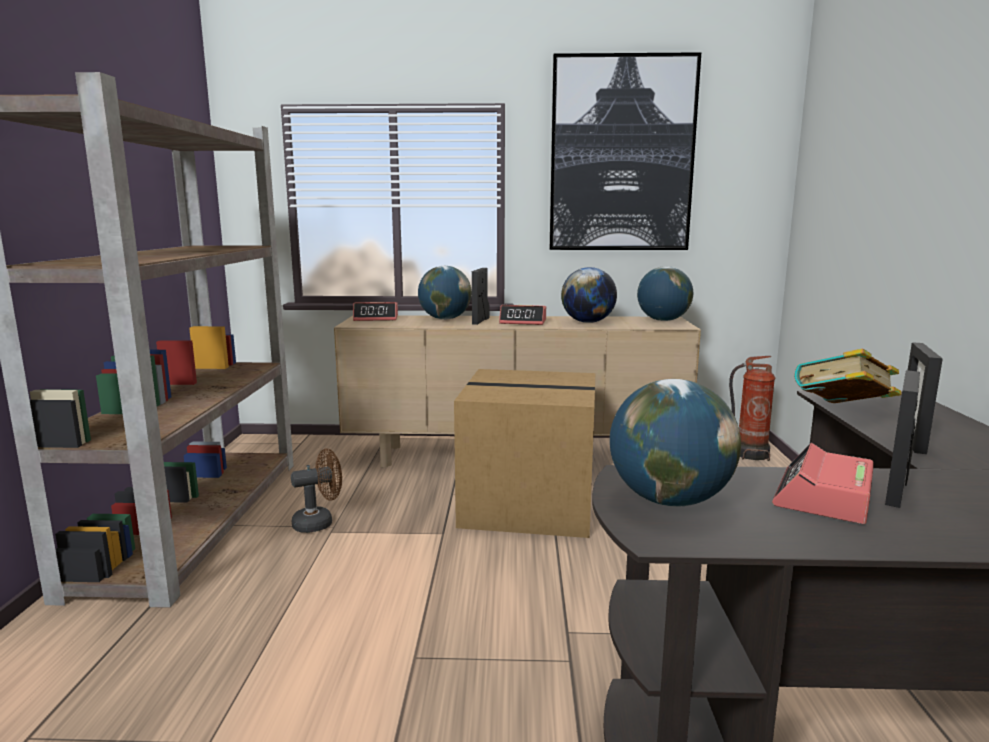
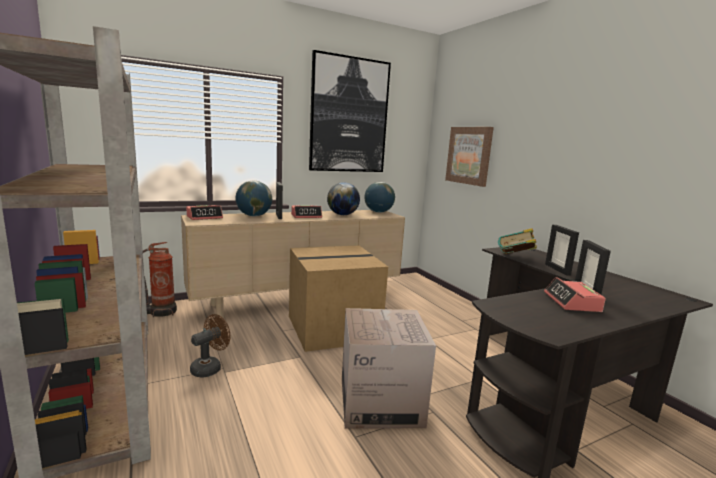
camera: 30 degrees left, 0 degrees up
(499, 622) = (380, 402): none -> cardboard box
(668, 500) = (526, 315): globe -> none
(749, 454) = (415, 281): fire extinguisher -> fire extinguisher (162, 312)
(845, 210) = (469, 155): none -> picture

